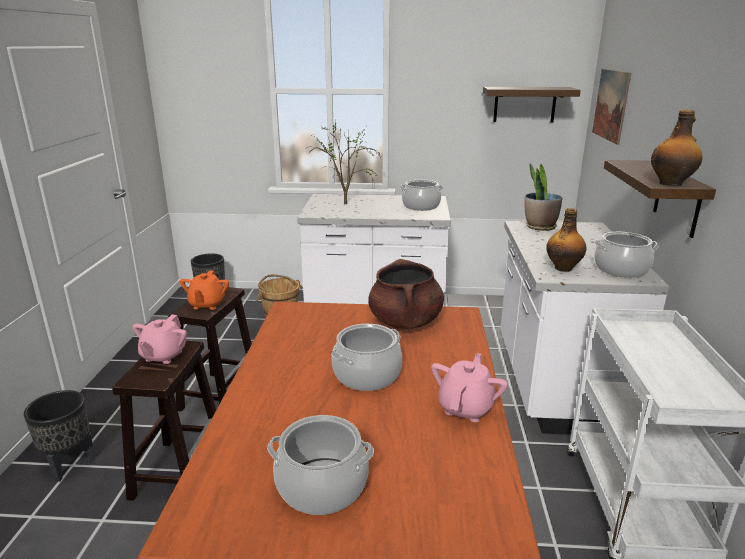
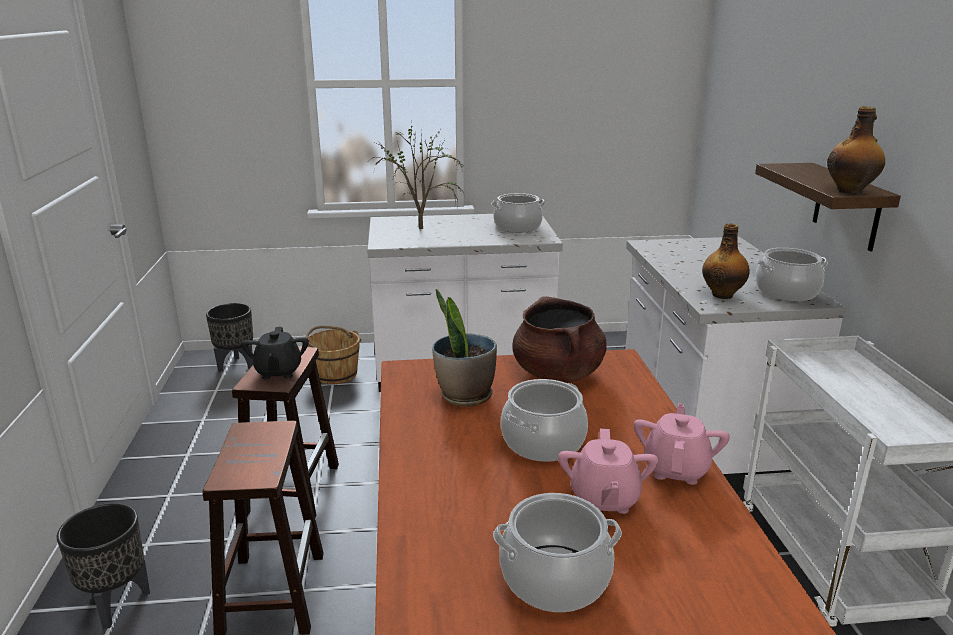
camera: 10 degrees left, 0 degrees up
(163, 356) = (252, 444): pink teapot -> pink teapot (604, 499)
(207, 304) = (278, 372): orange teapot -> black teapot
(524, 104) = (629, 95): shelf -> none
(539, 227) = (671, 246): potted plant -> potted plant (465, 396)
(611, 105) = (738, 96): picture -> none

